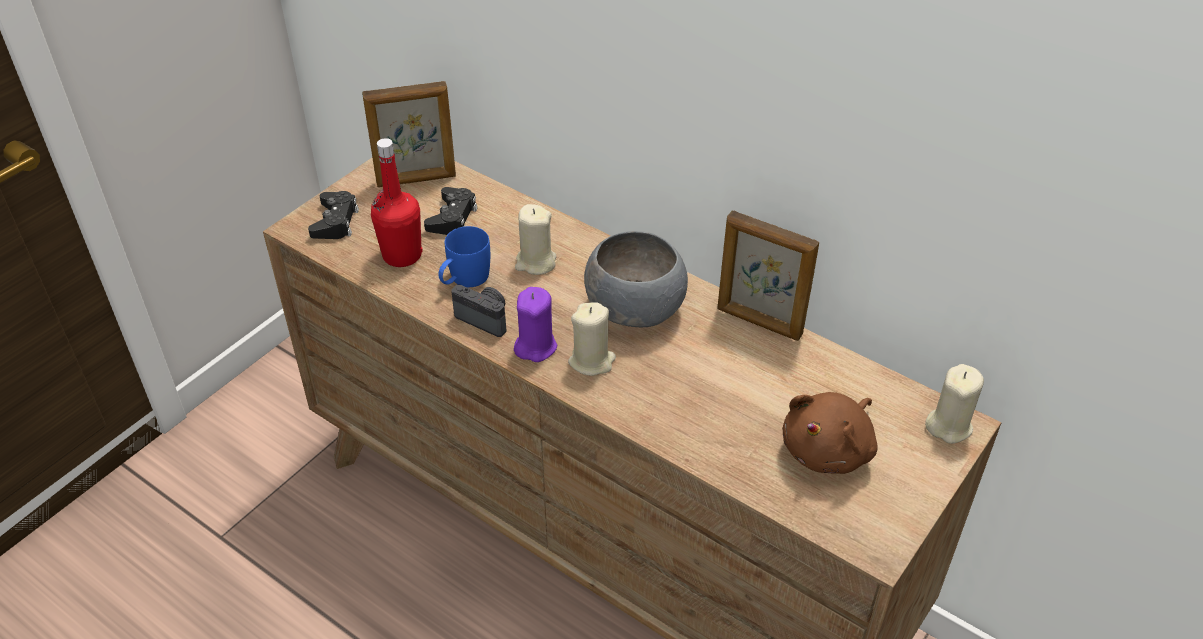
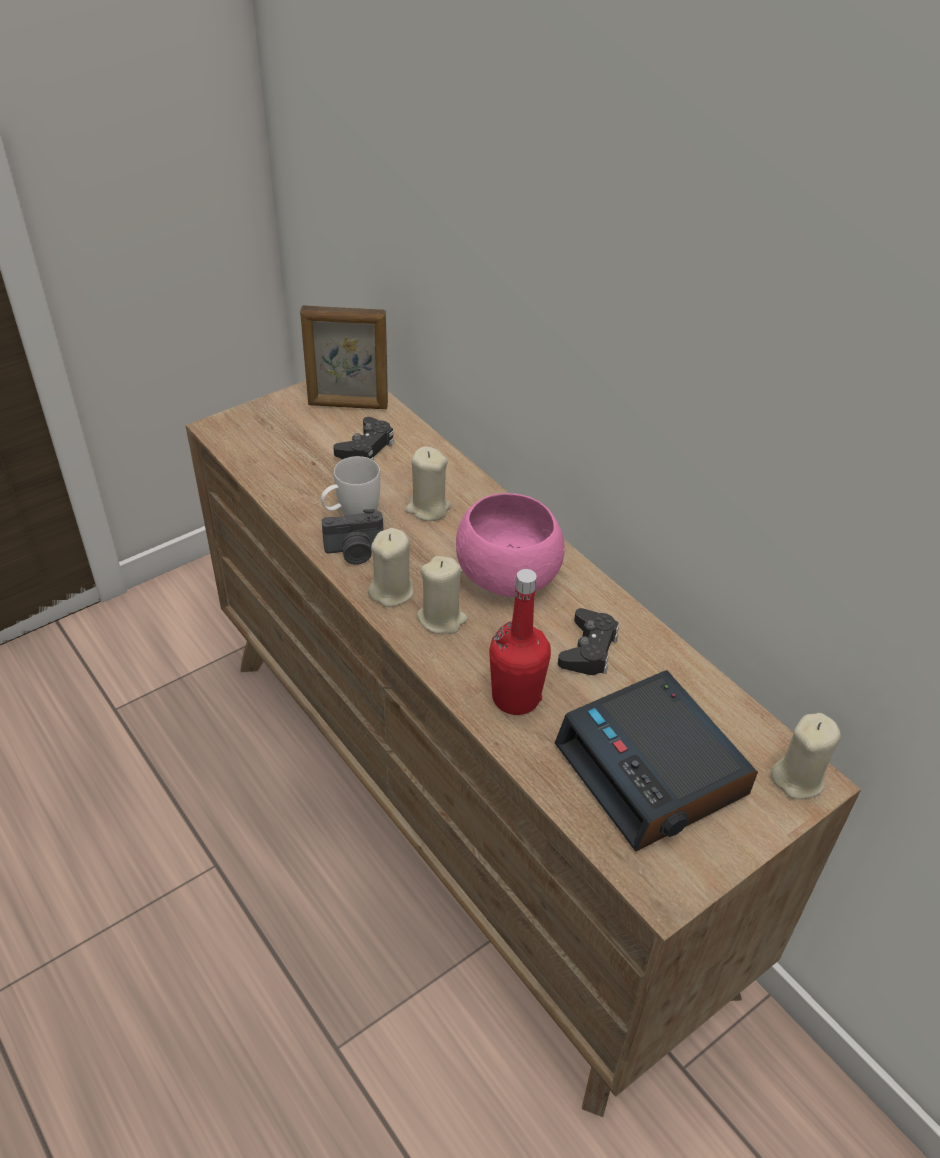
camera: 15 degrees right, 0 degrees up
(335, 221) = (255, 429): black game controller -> black game controller (588, 649)
(402, 255) = (302, 474): red bottle -> red bottle (516, 697)
(464, 280) = (351, 510): blue mug -> white mug
(485, 318) = (355, 552): camera -> camera turned 120 degrees clockwise
(535, 346) = (392, 591): purple candle -> beige candle
(637, 310) = (509, 577): grey bowl -> pink bowl
(759, 322) = (631, 618): picture frame -> none
(829, 450) = (653, 771): brown plush toy -> alarm clock

